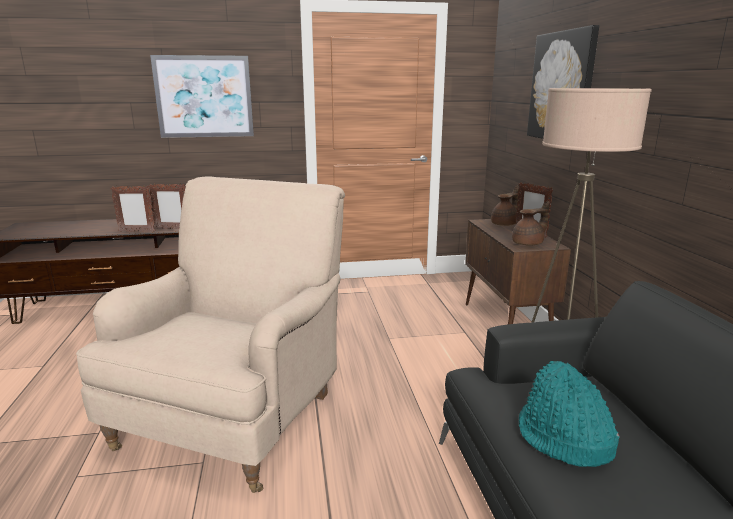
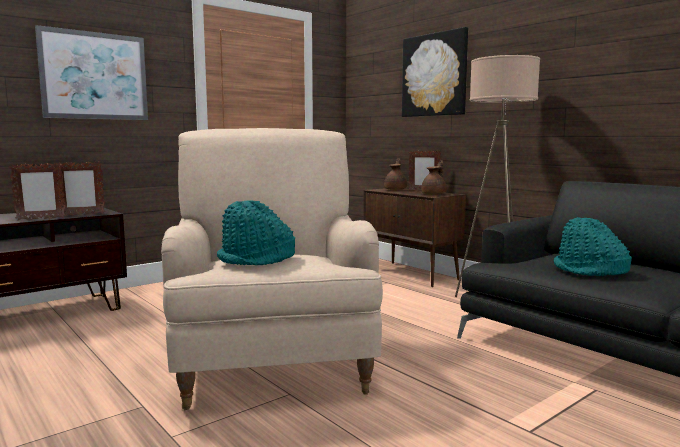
camera: 30 degrees left, 10 degrees down
(176, 334) = (257, 260): none -> turquoise hat

